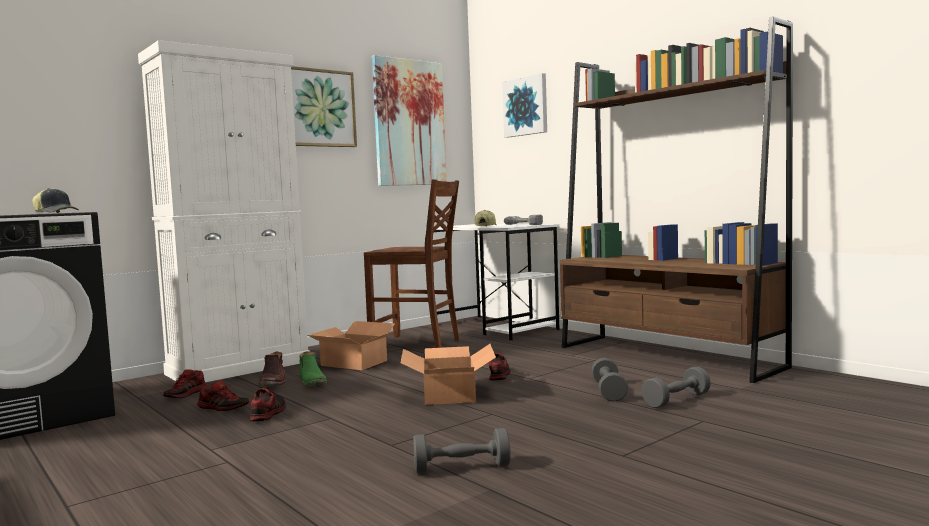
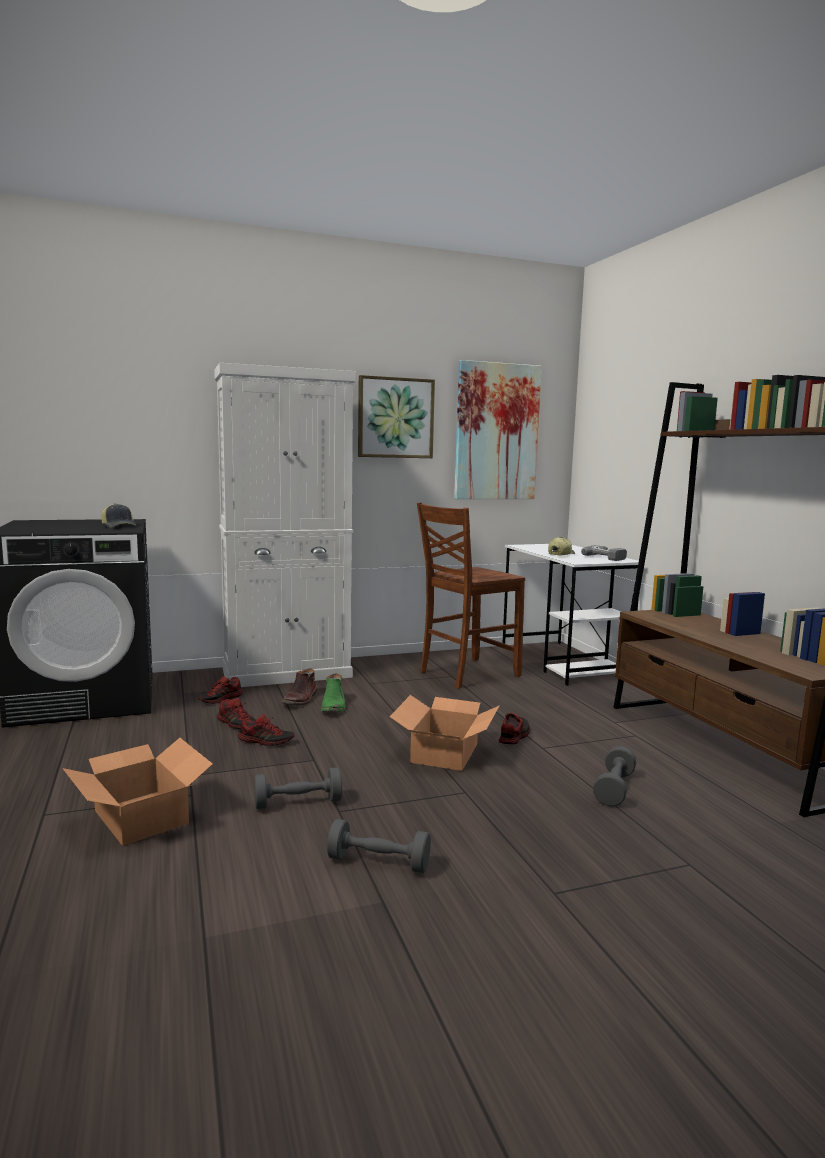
camera: 20 degrees right, 5 degrees up
(267, 414) = (266, 741): shoe -> shoe turned 75 degrees clockwise
(354, 363) = (388, 687): cardboard box -> cardboard box (142, 816)
(417, 345) = (466, 674): brown chair -> brown chair turned 105 degrees clockwise
(526, 106) = (627, 421): picture -> none
(676, 400) = (682, 822): grey dumbbell -> grey dumbbell (298, 803)

